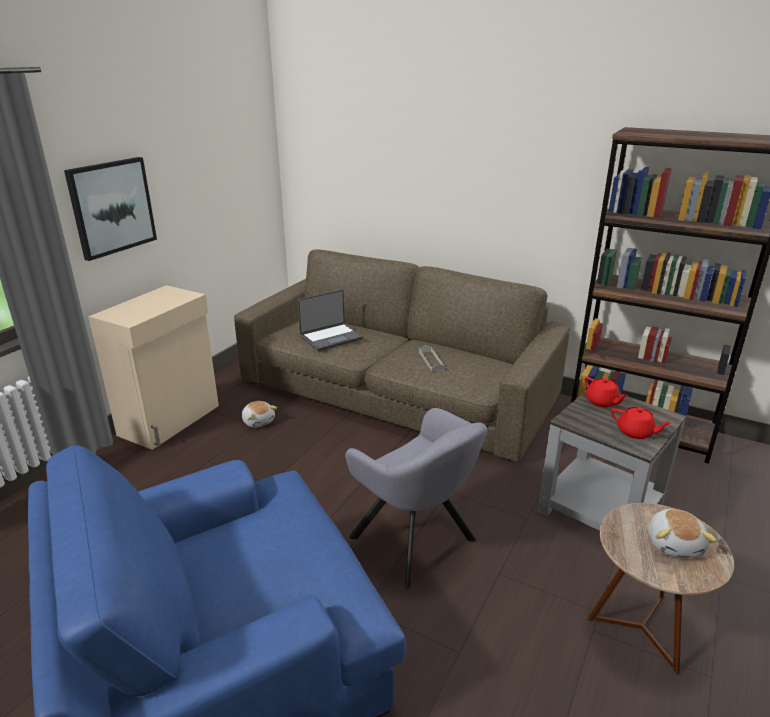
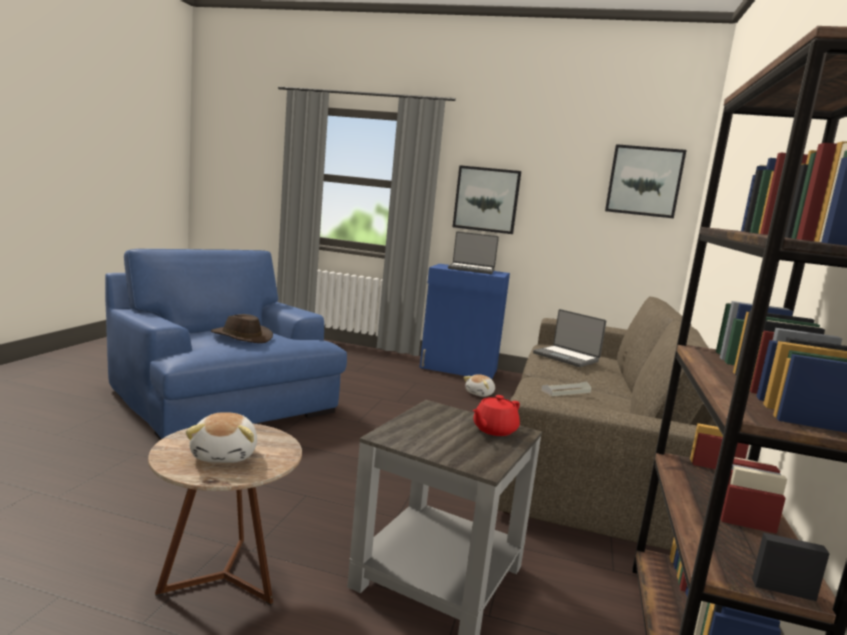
camera: 75 degrees right, 15 degrees down
(146, 303) = (471, 269): none -> laptop
(171, 420) = (459, 369): beige cabinet -> blue cabinet
(241, 137) = (644, 181): none -> picture
(281, 552) = (241, 337): none -> brown hat
(417, 543) = (341, 457): grey armchair -> none
(636, 432) = (424, 438): red teapot -> none
(674, 544) = (225, 454): plush toy -> plush toy turned 90 degrees counterclockwise

